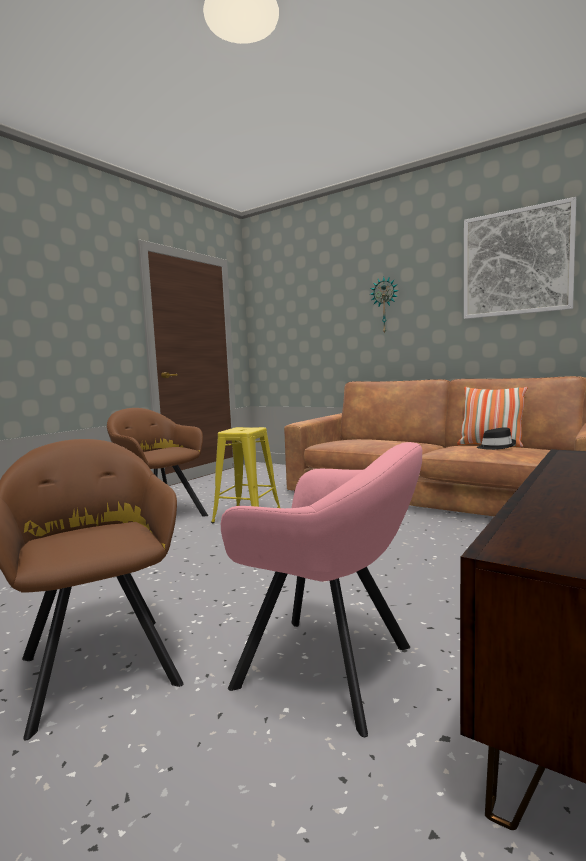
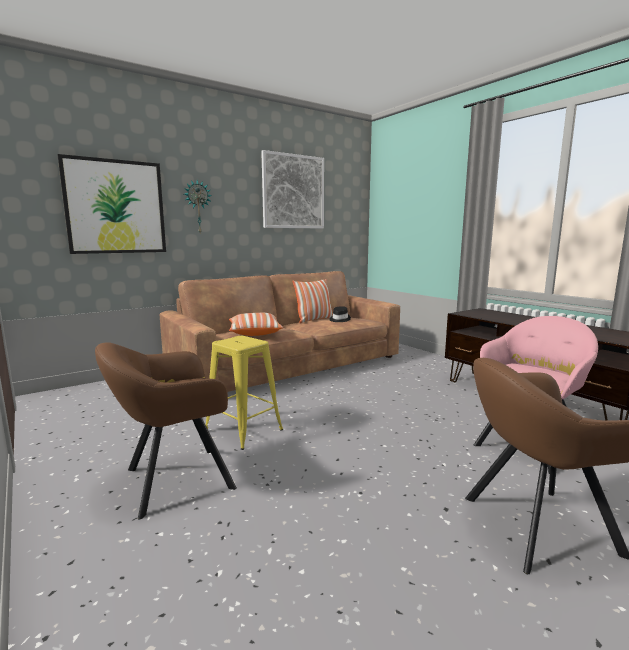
camera: 70 degrees left, 5 degrees up
(316, 316) = (115, 207): none -> picture
(363, 440) = (254, 333): none -> pillow

